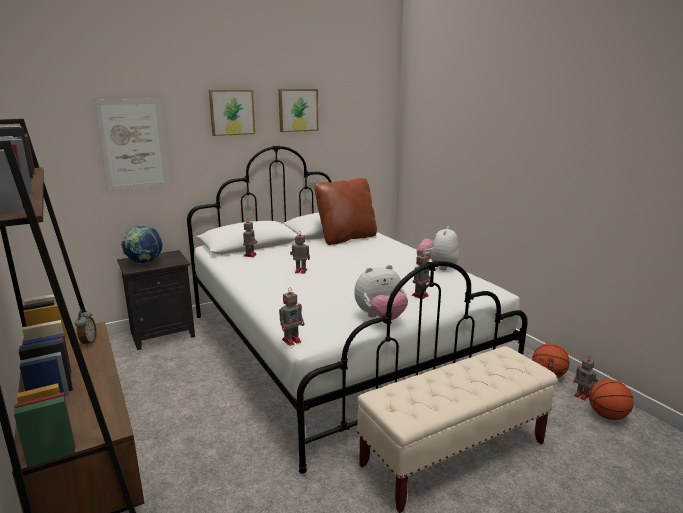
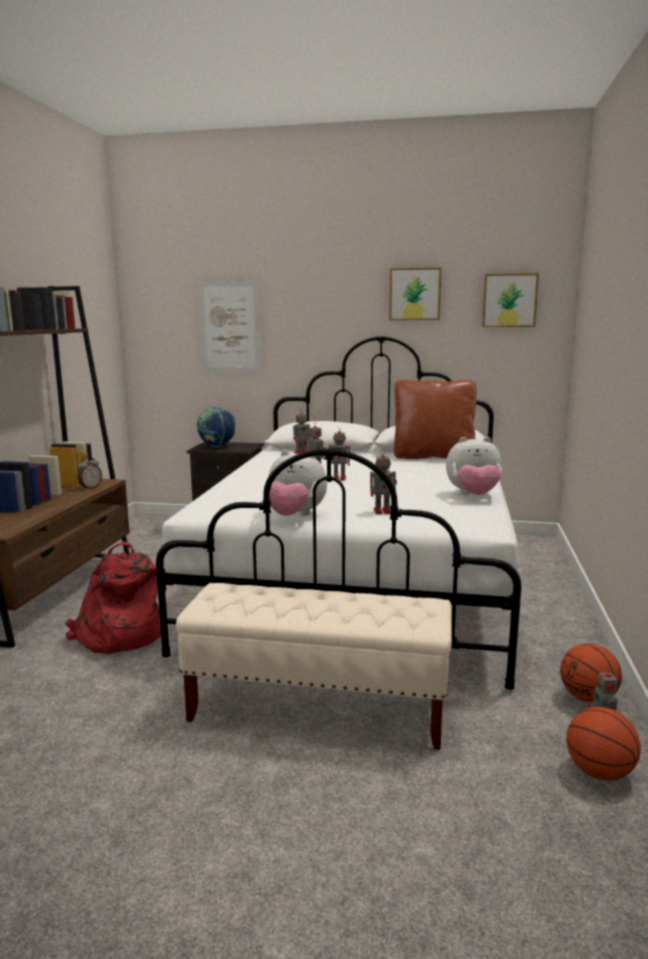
camera: 40 degrees right, 5 degrees down
(231, 112) = (332, 295): picture -> picture (509, 300)
(231, 475) = (119, 636): none -> red backpack
(292, 340) = (183, 510): toy robot -> toy robot (340, 478)
(437, 267) = (473, 496): plush toy -> plush toy turned 150 degrees counterclockwise

